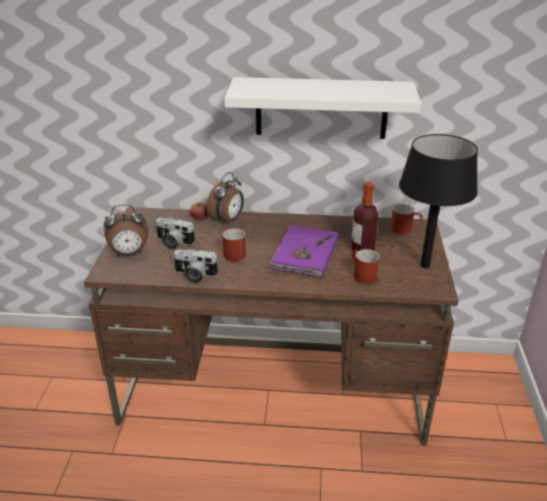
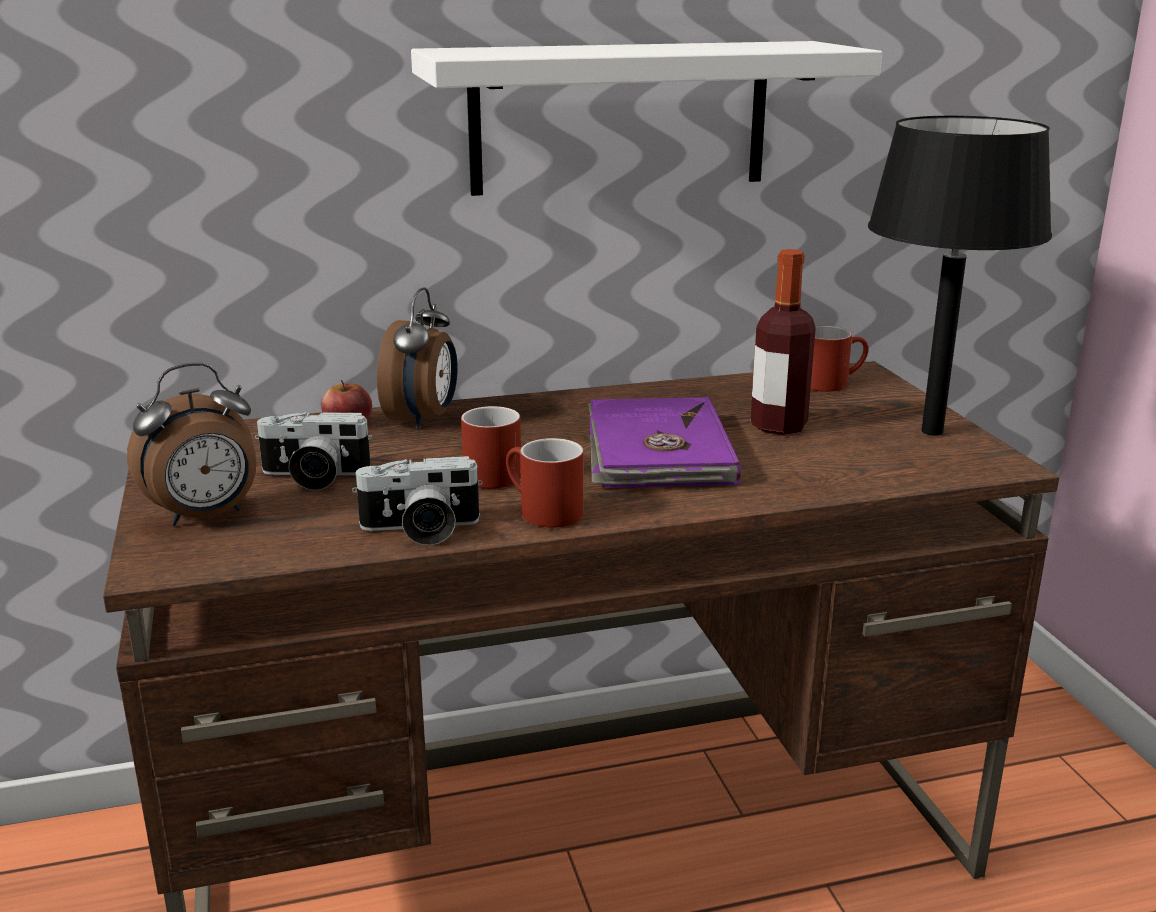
camera: 20 degrees left, 10 degrees down
(361, 275) = (819, 467): red mug -> red mug (540, 511)

